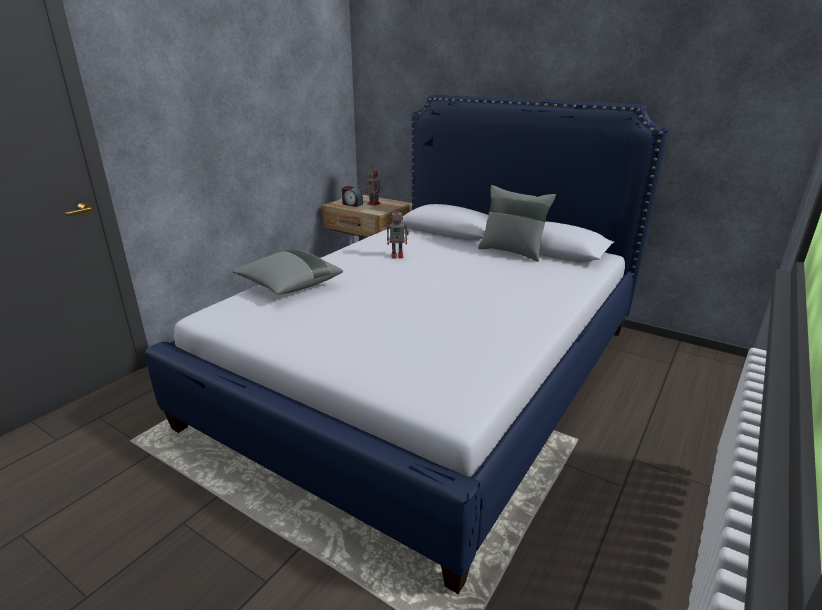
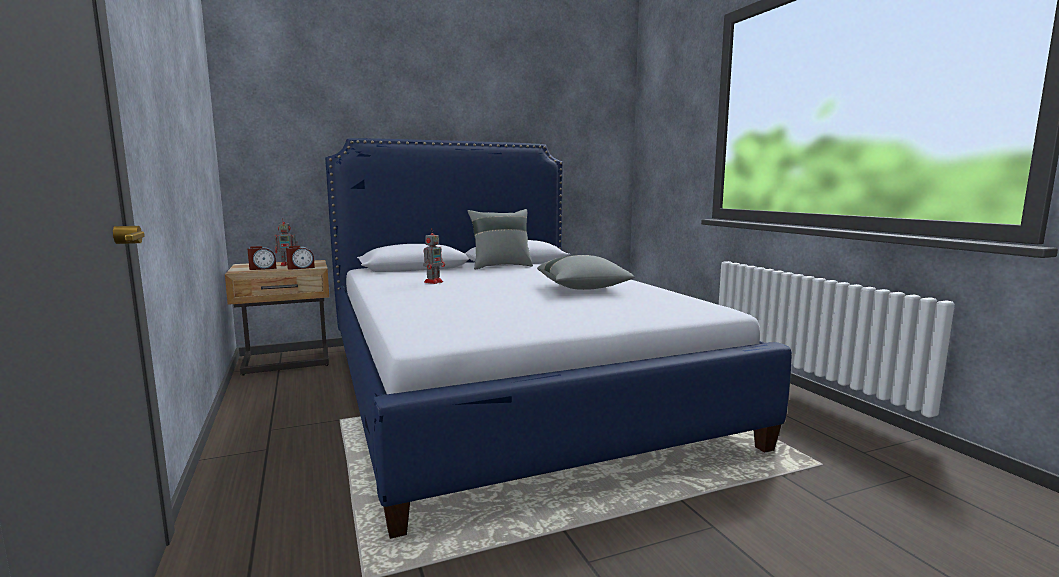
camera: 55 degrees left, 15 degrees down
(289, 286) = (419, 310): grey pillow -> grey pillow (583, 288)
(369, 210) = (301, 268): none -> alarm clock

